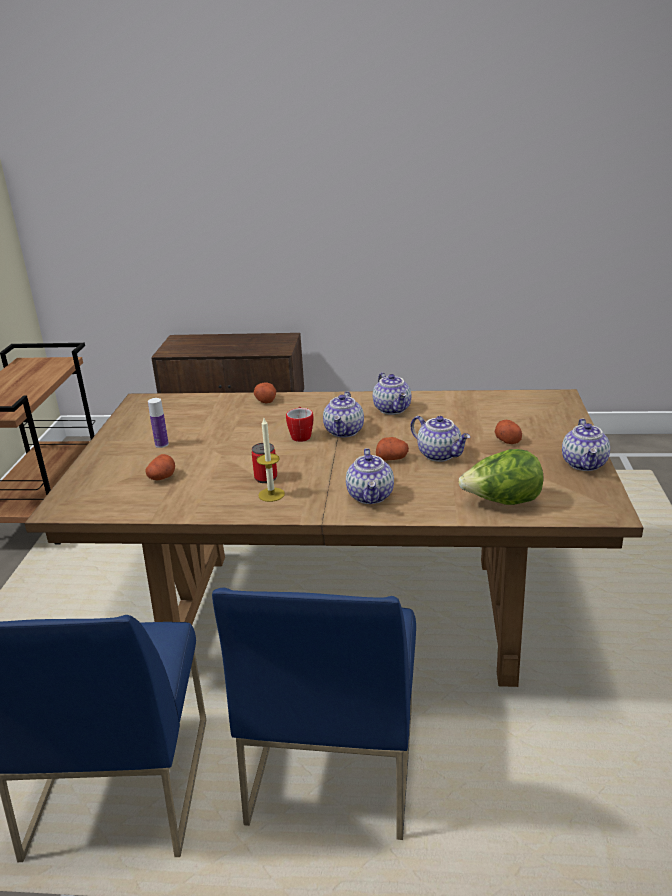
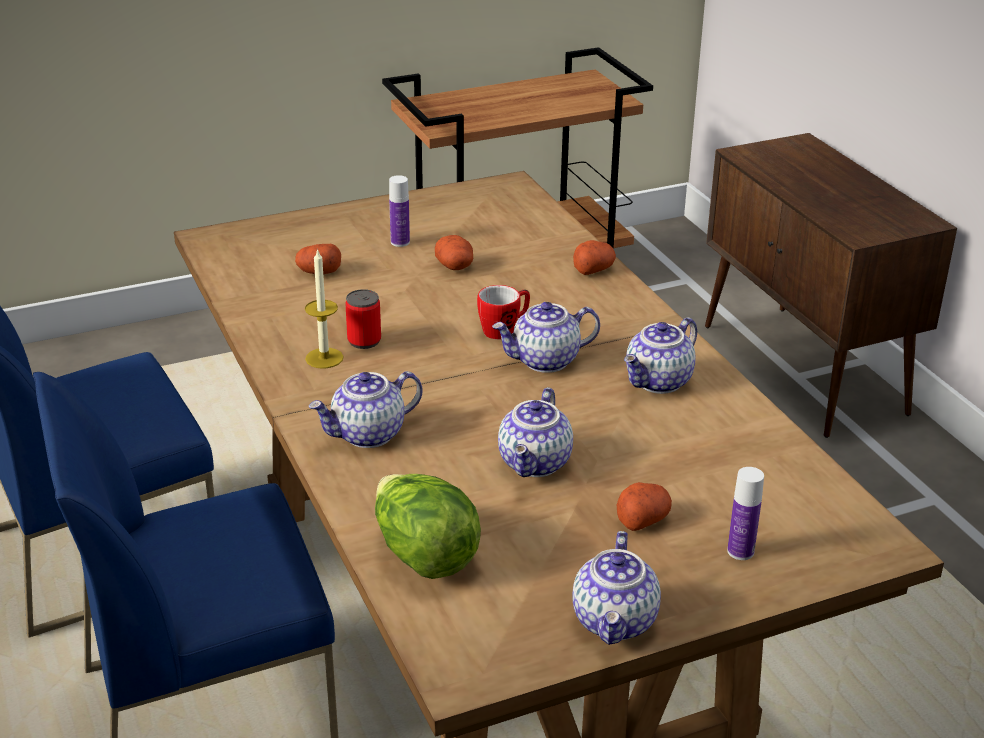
camera: 60 degrees right, 5 degrees up
(392, 458) = (492, 423): potato -> potato (455, 266)
(546, 424) = (740, 551): none -> bottle
(584, 464) = (616, 621): teapot -> teapot turned 60 degrees counterclockwise

